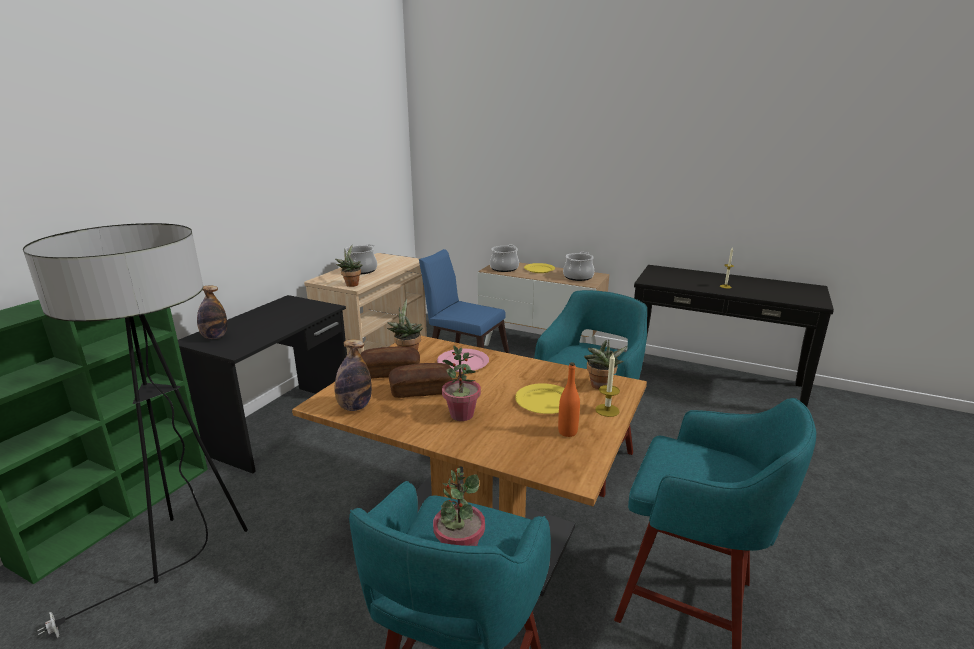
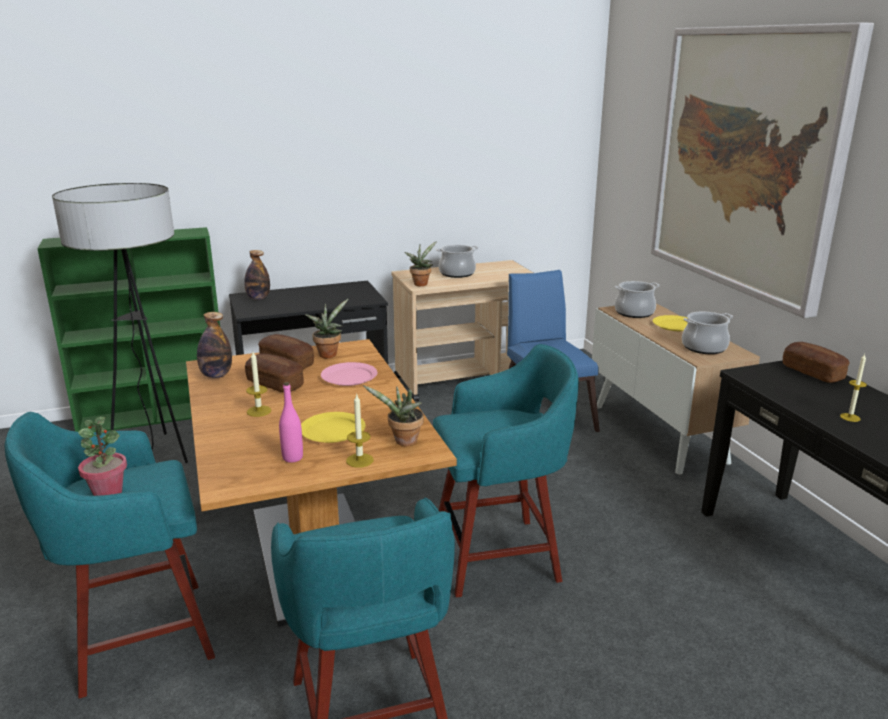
camera: 45 degrees right, 0 degrees up
(461, 415) = (259, 411): potted plant -> candle
(567, 432) = (292, 458): orange bottle -> pink bottle
(573, 149) = (746, 161): none -> picture
(668, 271) = (812, 372): none -> bread

